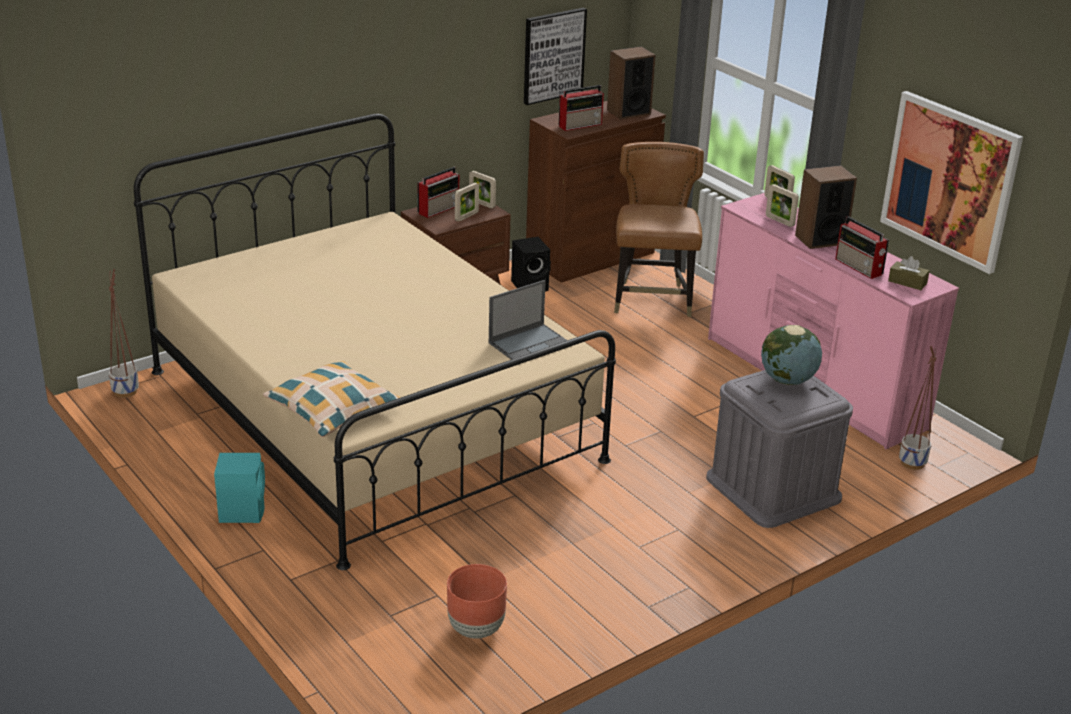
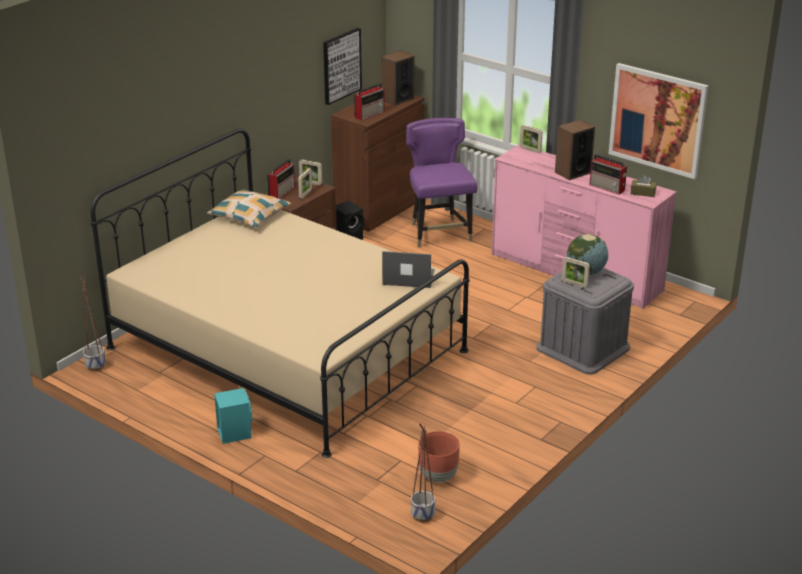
camera: 15 degrees left, 0 degrees up
(333, 409) = (301, 346): pillow -> pillow (249, 215)
(530, 344) = (407, 277): laptop -> laptop turned 120 degrees counterclockwise
(652, 300) = (439, 233): brown chair -> purple chair
(779, 221) = (539, 164): picture frame -> picture frame (574, 284)
(912, 463) = (663, 315): planter -> planter (423, 516)

